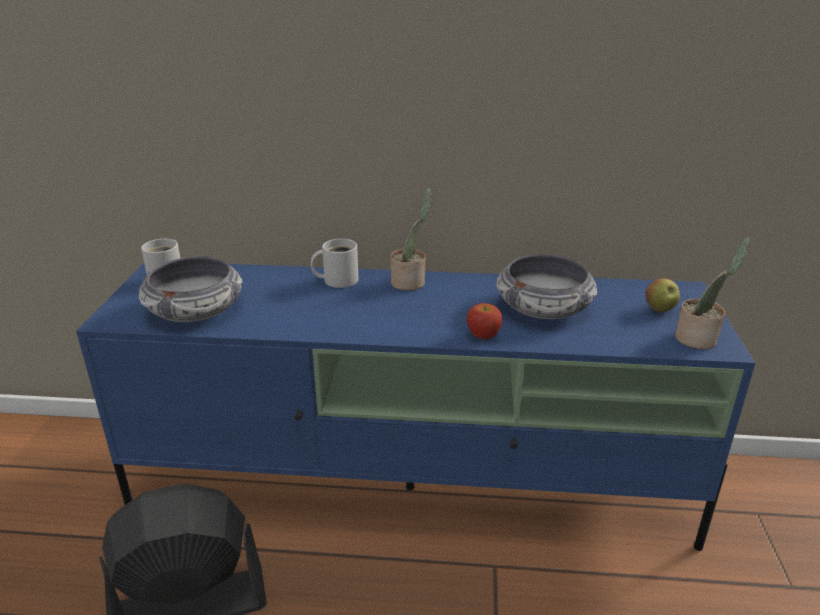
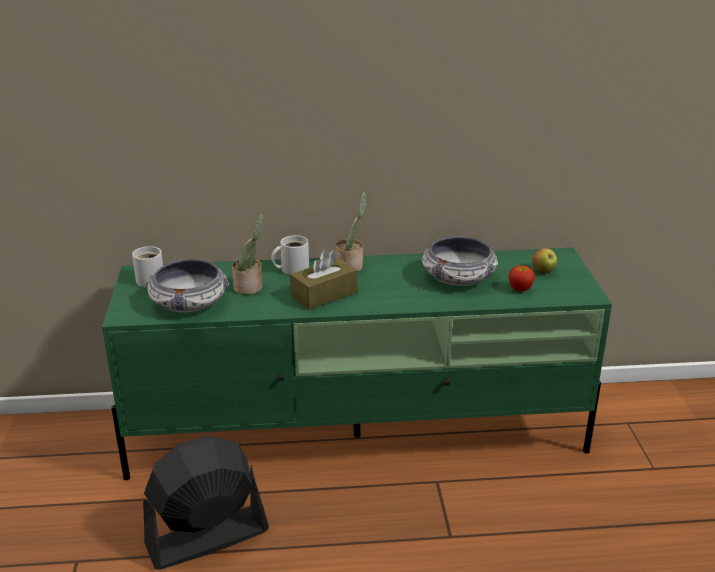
camera: 10 degrees left, 0 degrees up
(363, 315) = (324, 294): none -> brown tissue box
(413, 488) = (360, 435): blue tv stand -> green tv stand
(483, 335) = (419, 302): apple -> apple (520, 289)
(699, 339) = (573, 290): potted plant -> potted plant (250, 287)

